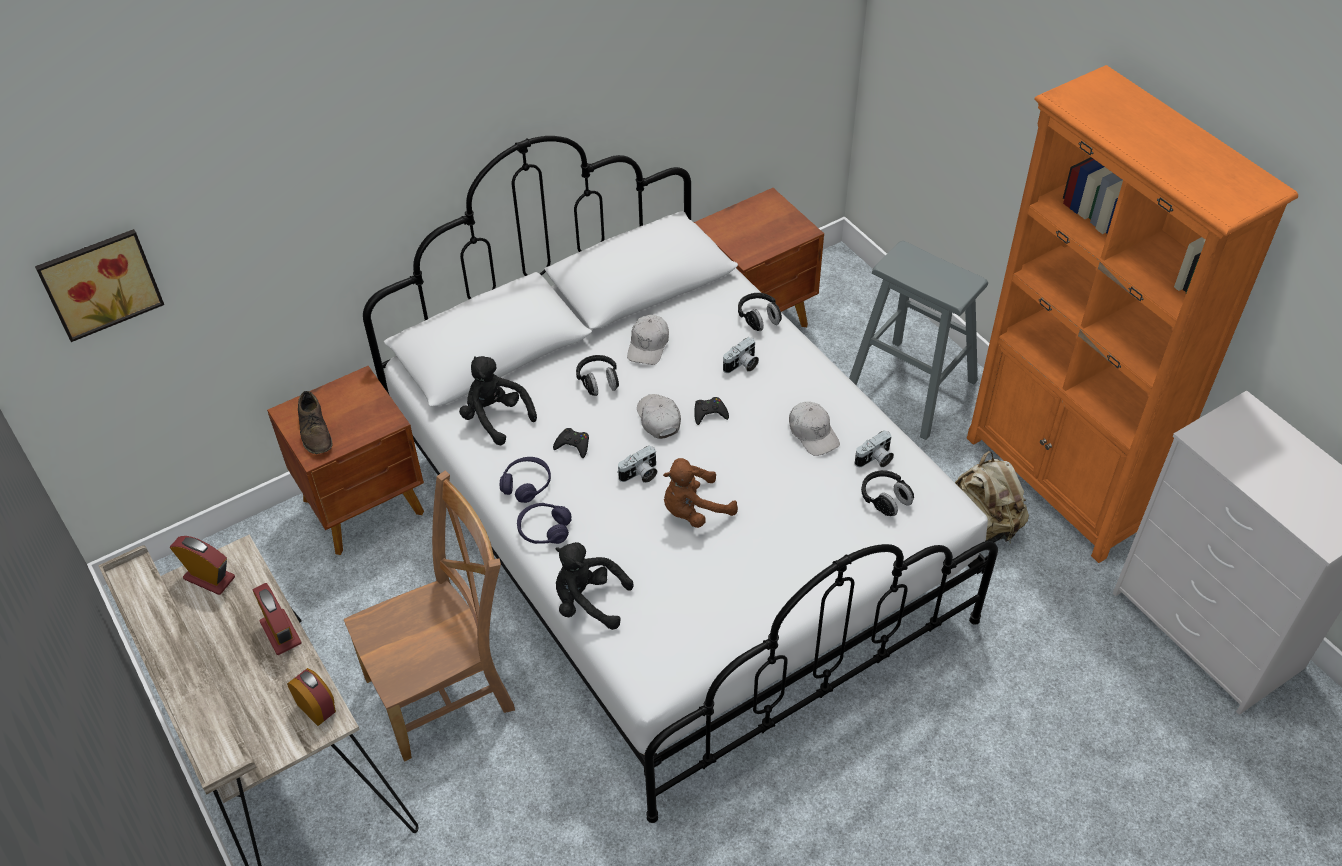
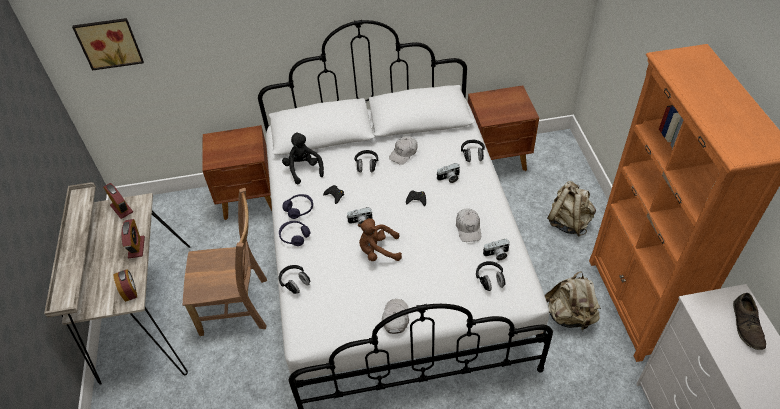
camera: 25 degrees right, 0 degrees up
(315, 431) = (218, 151): brown shoe -> brown shoe (747, 325)
(588, 602) = (295, 283): black plush toy -> black headphones
(658, 419) = (387, 195): white cap -> white cap (395, 318)
(910, 388) = (568, 222): grey stool -> beige backpack

